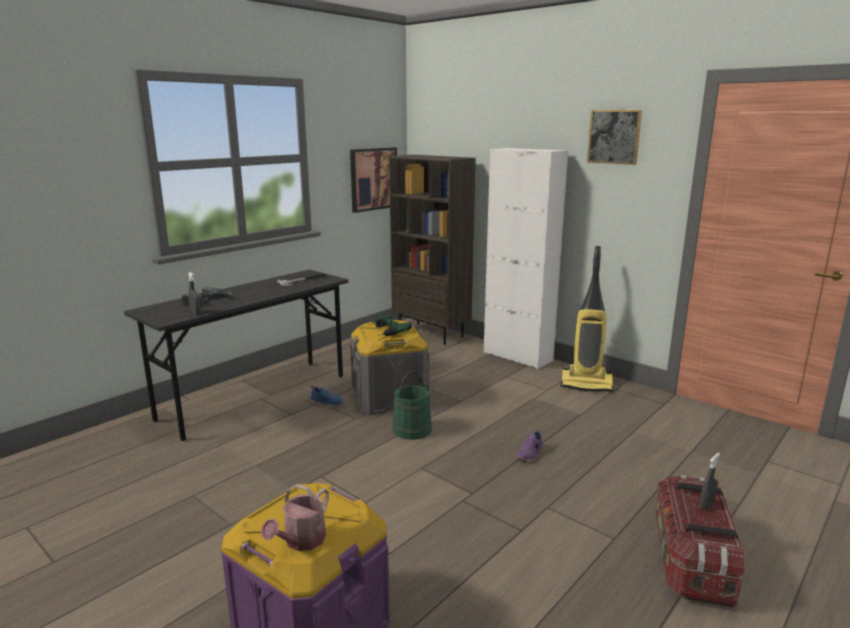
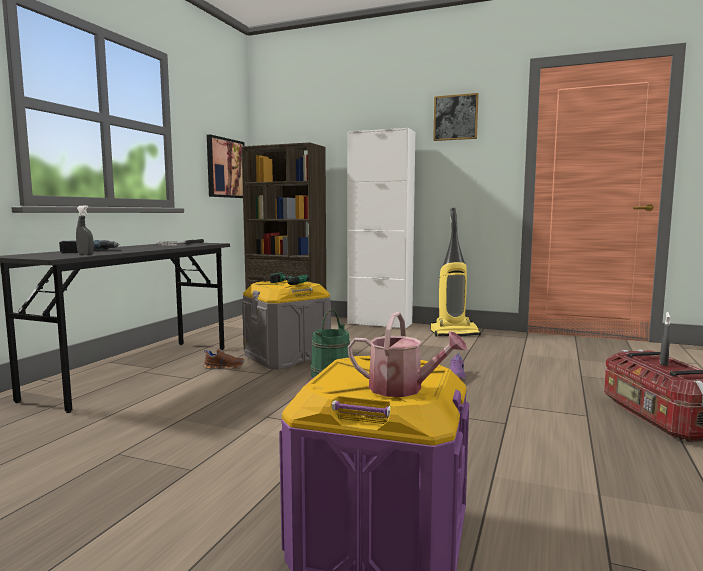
camera: 20 degrees left, 10 degrees down
(301, 541) = (403, 389): watering can -> watering can turned 75 degrees counterclockwise
(327, 403) = (224, 367): blue shoe -> brown shoe

